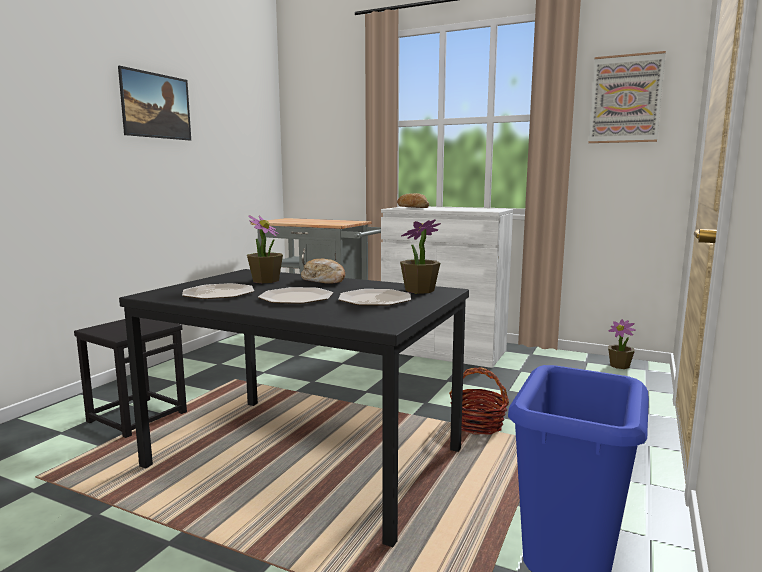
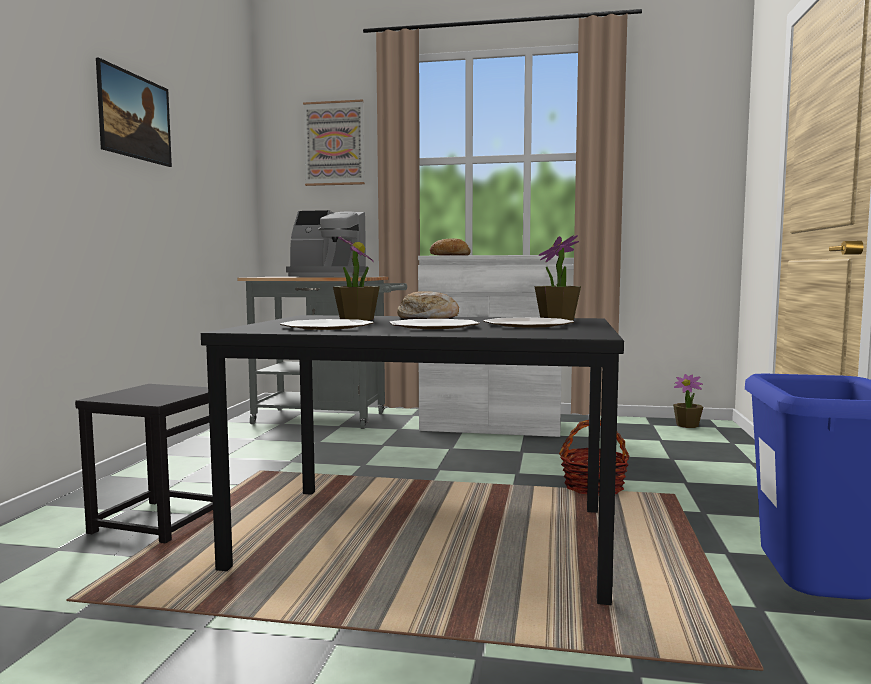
camera: 15 degrees left, 5 degrees down
(319, 221) = (326, 276): none -> coffee machine
(625, 99) = (673, 138): picture -> picture (334, 143)

